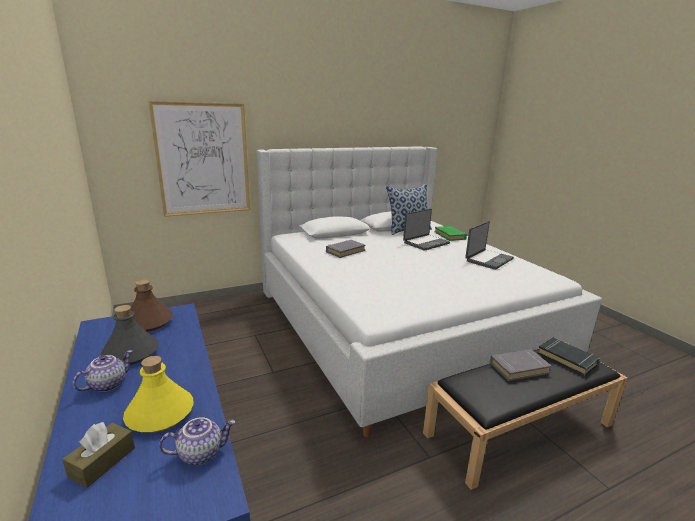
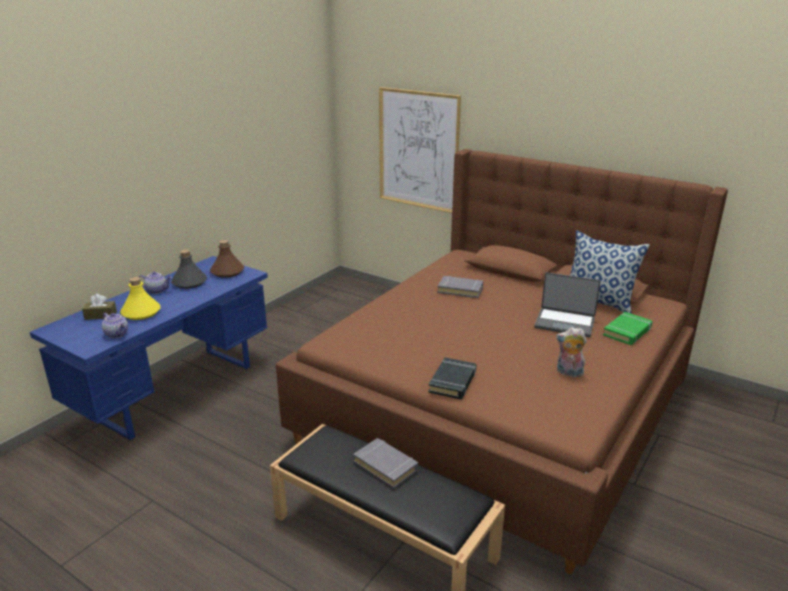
camera: 60 degrees right, 5 degrees up
(399, 323) = (501, 407): white bed -> brown bed
(488, 260) = (568, 373): laptop -> plush toy
(567, 359) = (440, 500): black book -> black book (453, 382)

